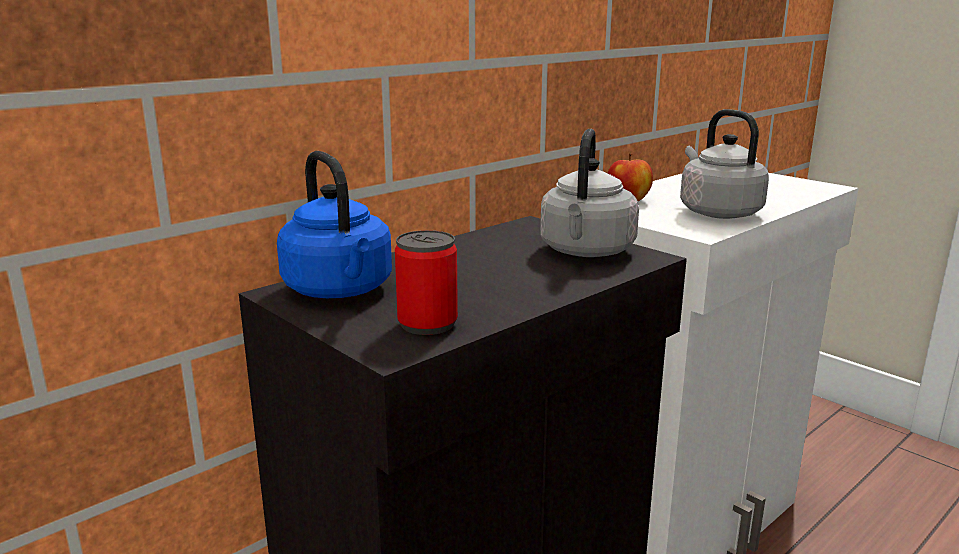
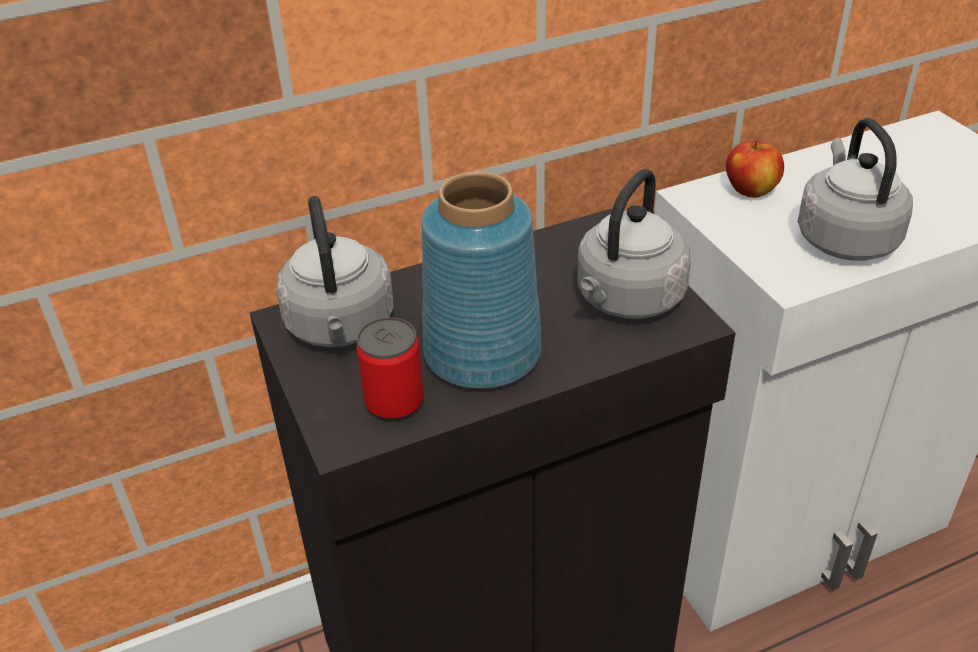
camera: 20 degrees right, 20 degrees up
(340, 291) = (341, 328): blue kettle -> grey kettle
(487, 290) = (481, 354): none -> blue vase

